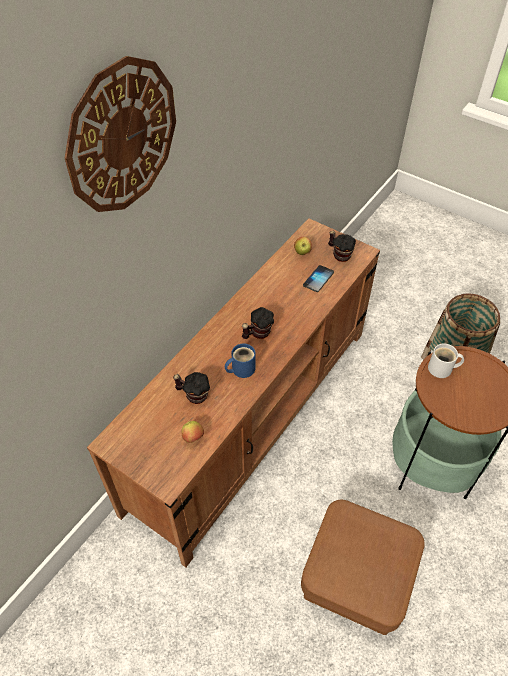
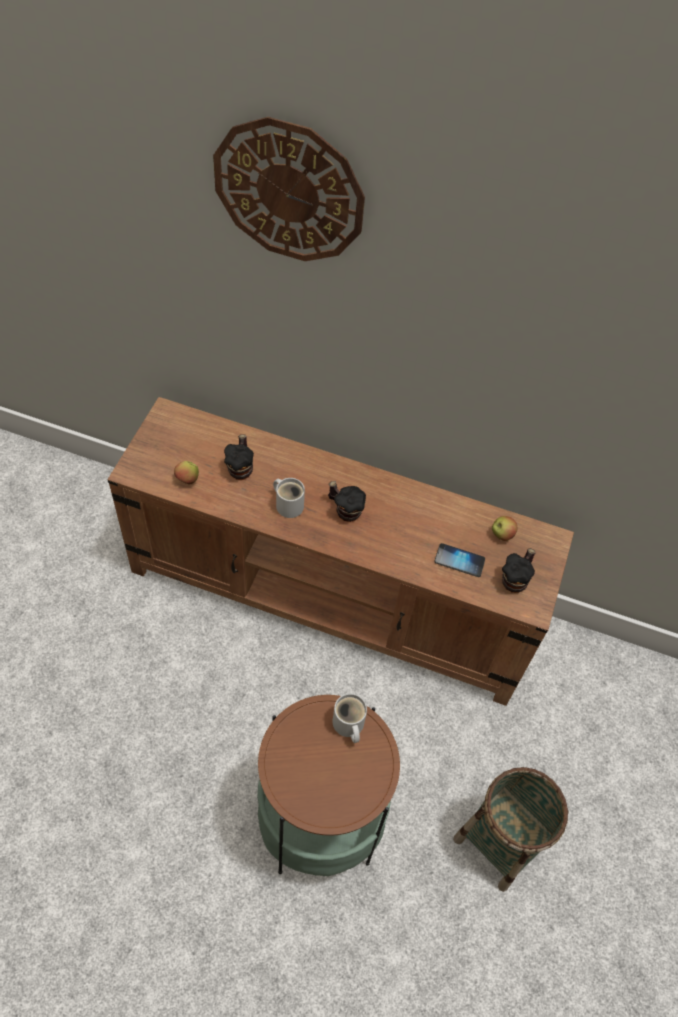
camera: 70 degrees right, 5 degrees up
(241, 368) = (288, 504): blue mug -> white mug
(355, 580) = (145, 746): brown ottoman -> none

